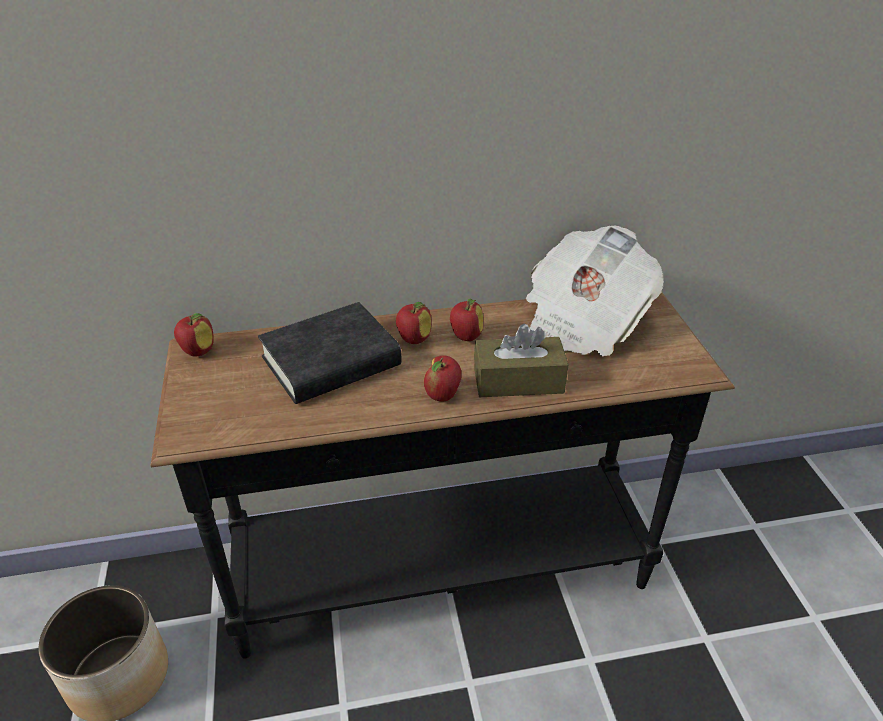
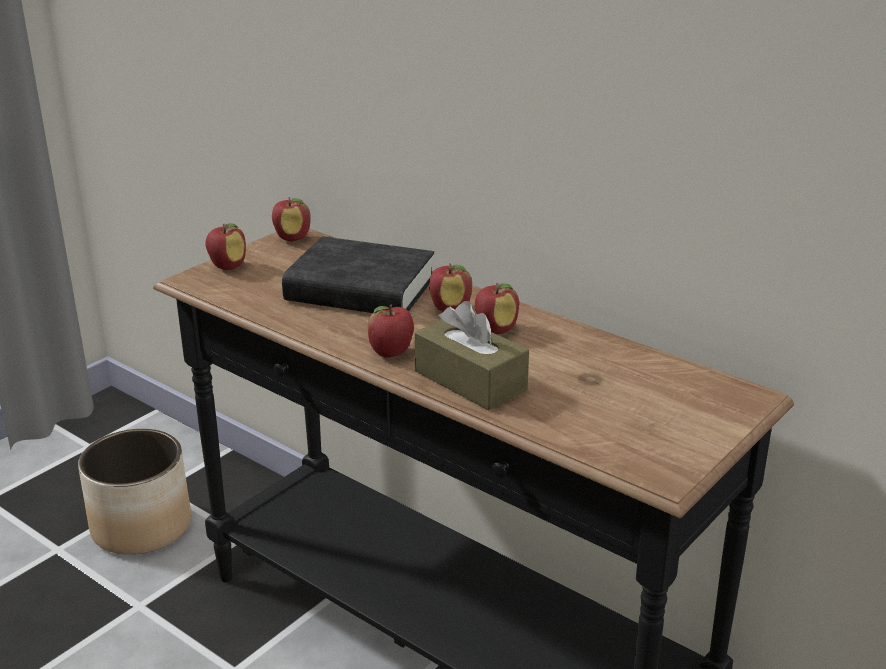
camera: 50 degrees right, 10 degrees down
(192, 406) = (227, 267): none -> apple
(582, 322) = (627, 377): newspaper -> none

